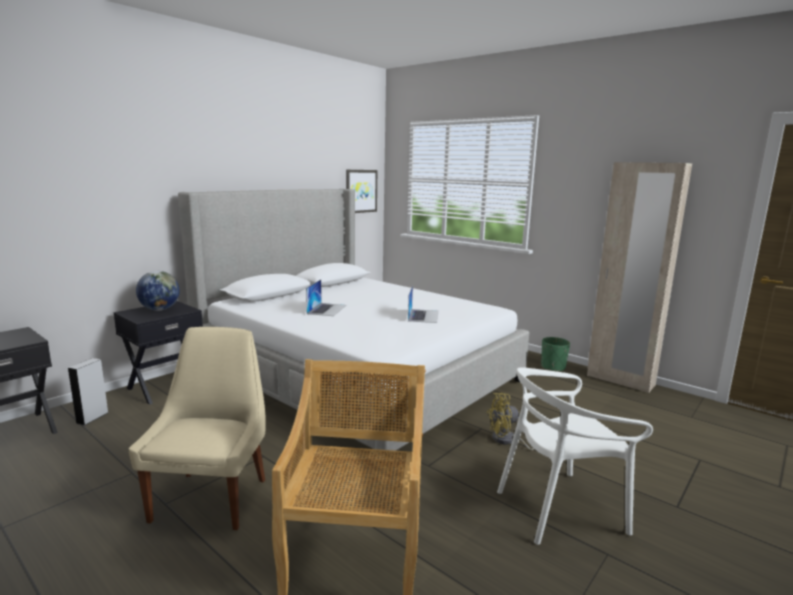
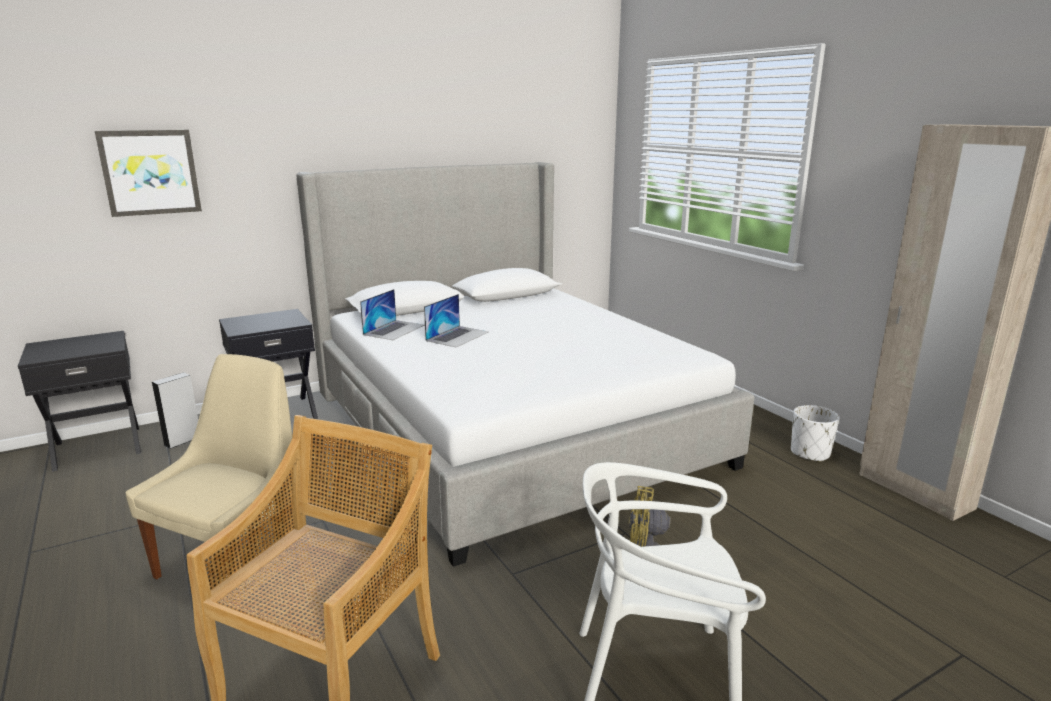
camera: 20 degrees right, 5 degrees up
(160, 309) = (268, 319): globe -> none
(361, 191) = (574, 164): picture -> picture (150, 172)
(423, 315) = (578, 358): laptop -> laptop (394, 330)
(553, 367) = (810, 453): green planter -> white planter

